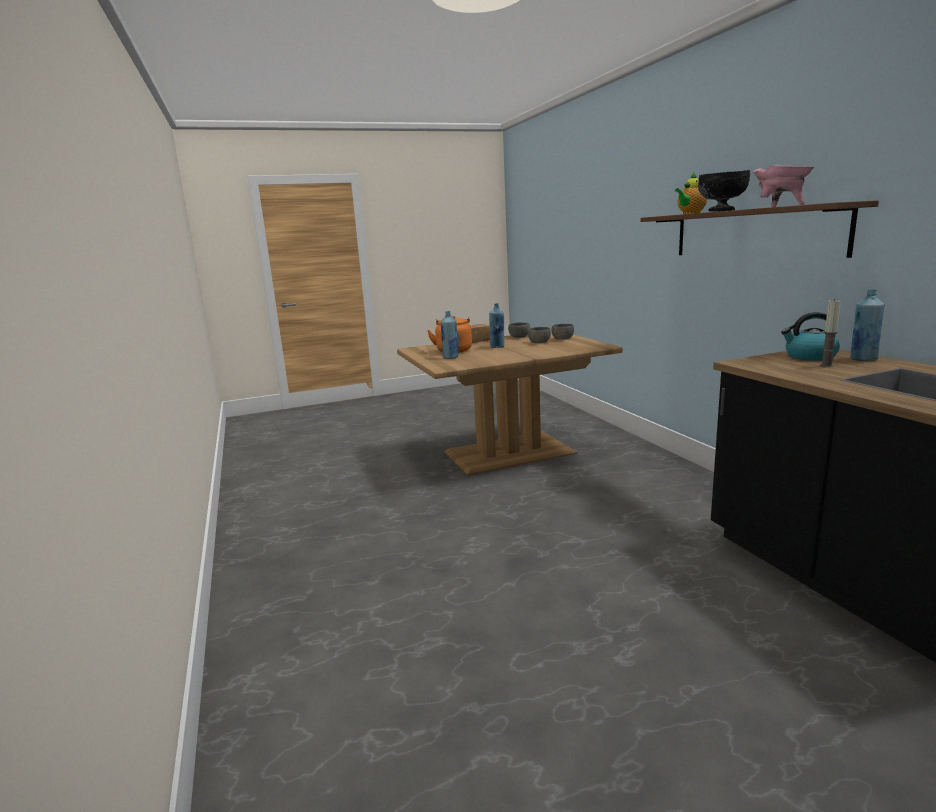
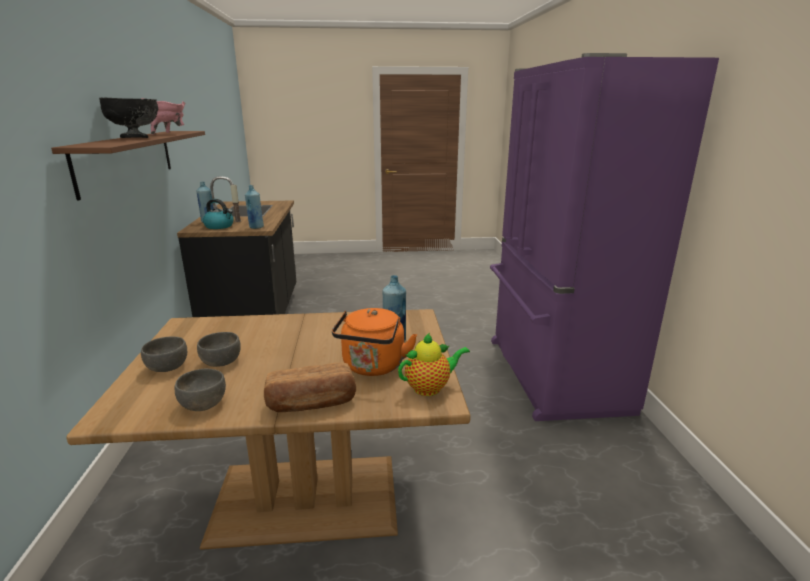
camera: 165 degrees left, 5 degrees up
(297, 575) = (552, 374): none -> purple fridge
(497, 347) = (299, 361): blue bottle -> blue bottle (256, 227)
(690, 213) = (112, 141): teapot -> teapot (430, 388)

